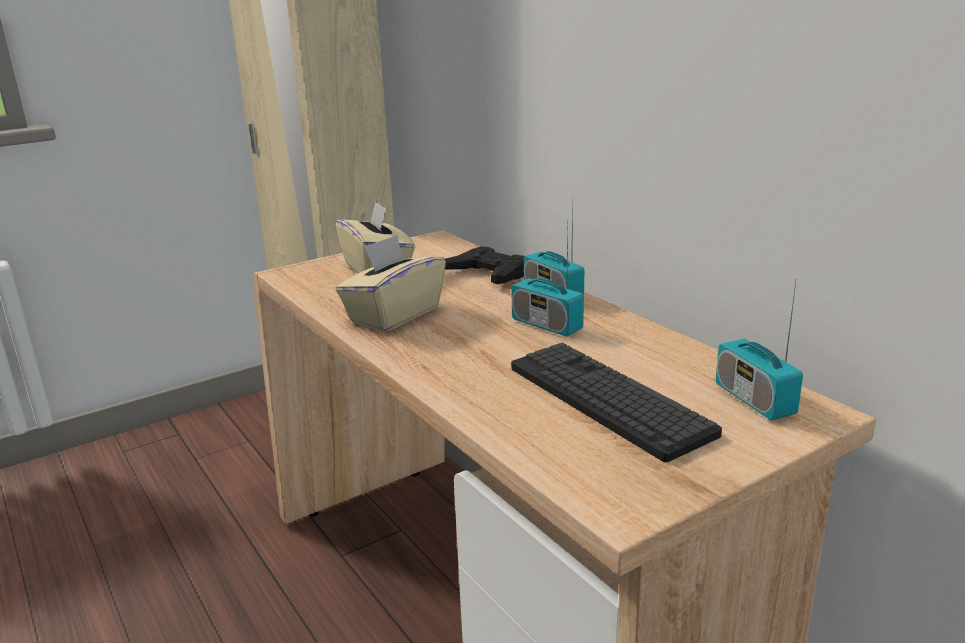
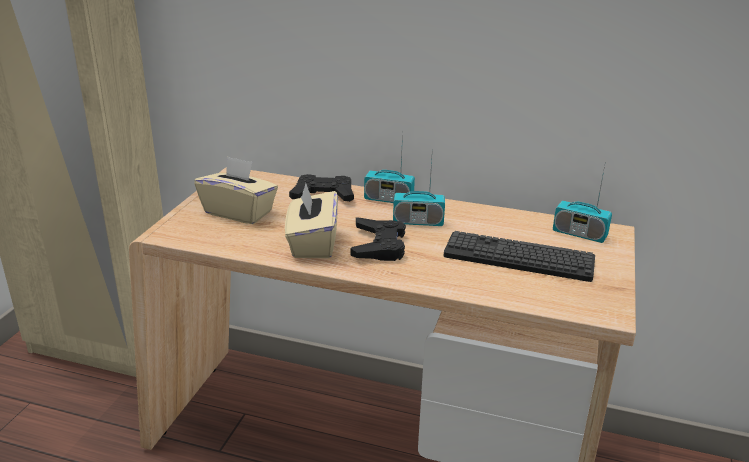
camera: 40 degrees left, 5 degrees up
(457, 336) = (378, 245): none -> black game controller

